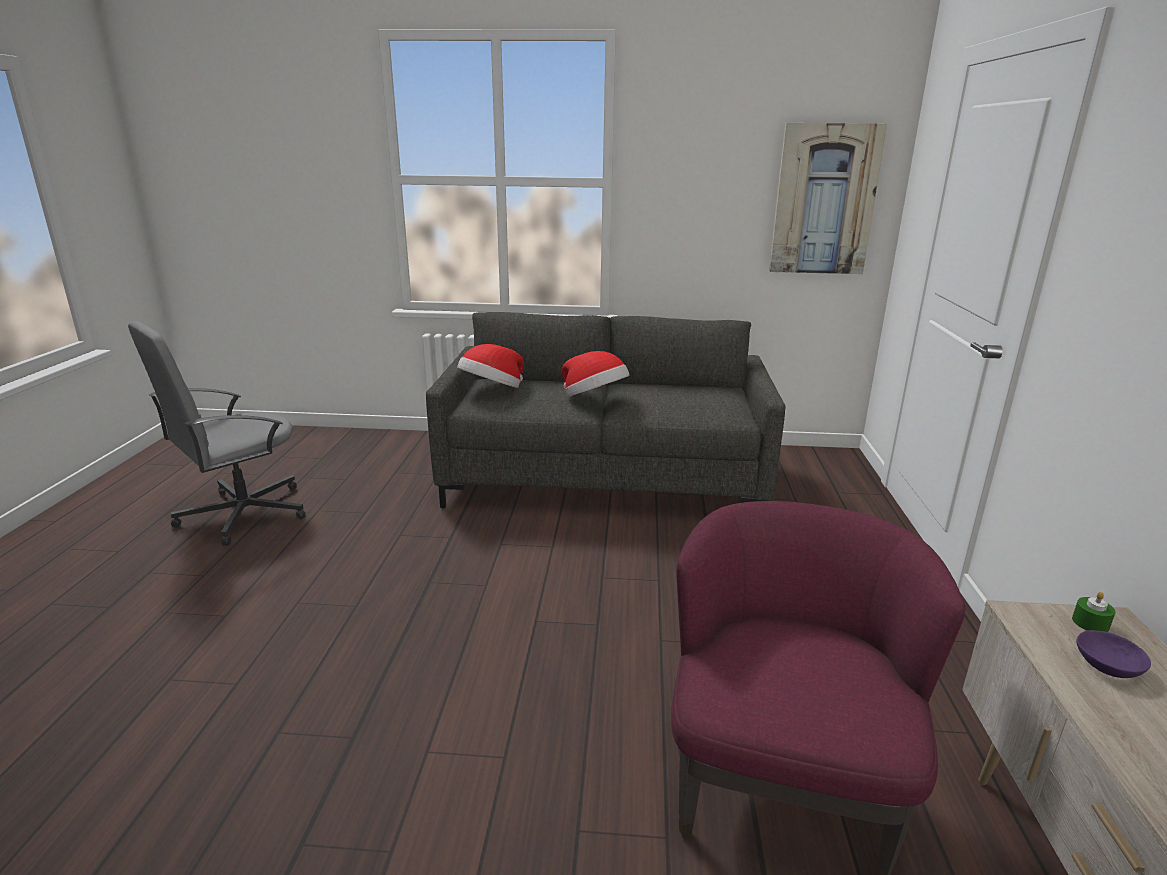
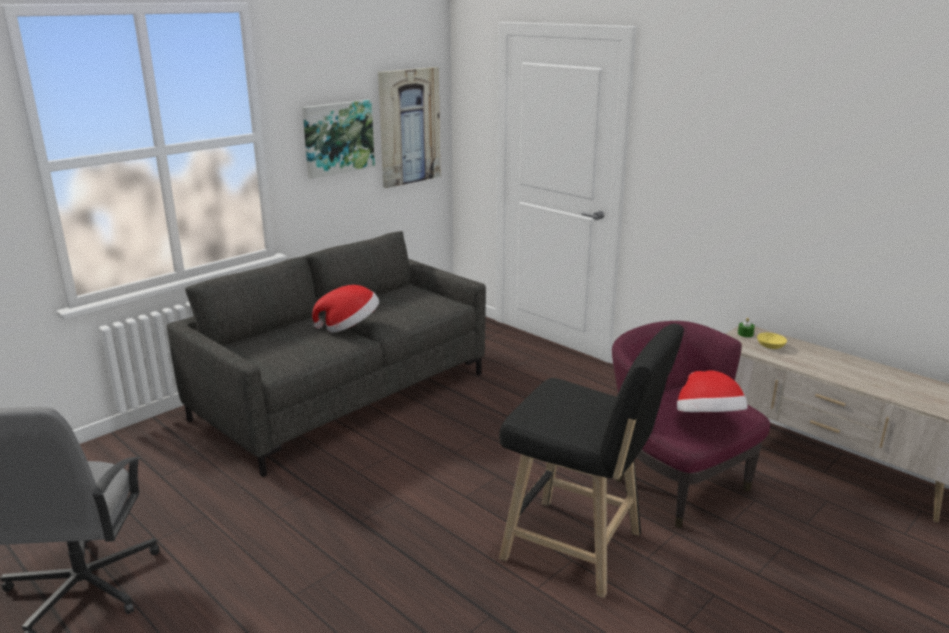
camera: 50 degrees left, 0 degrees up
(492, 391) = (261, 352): hat -> hat (708, 420)
(532, 753) = (579, 549): none -> black stool
(711, 198) = (338, 137): none -> picture
(1105, 665) = (770, 346): purple bowl -> yellow bowl

